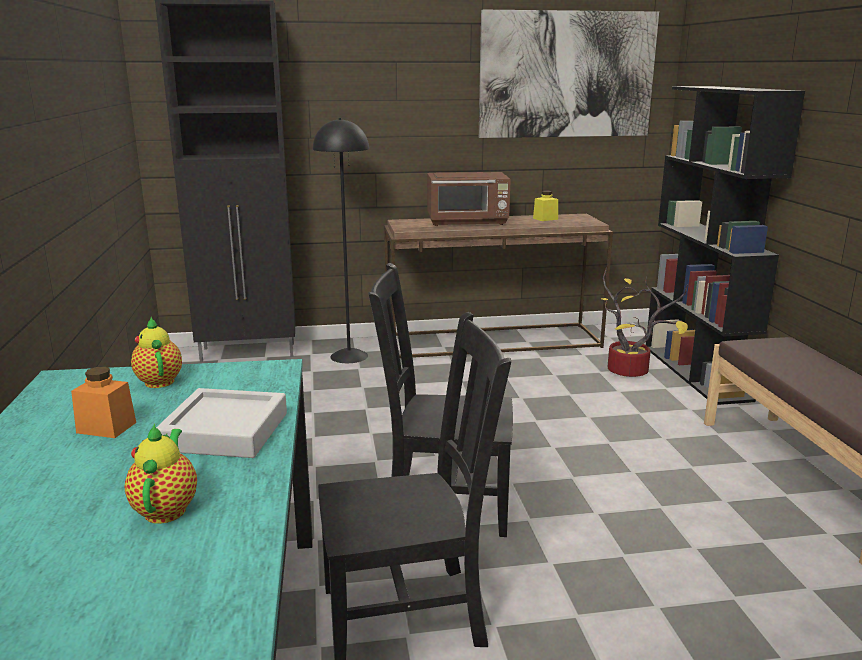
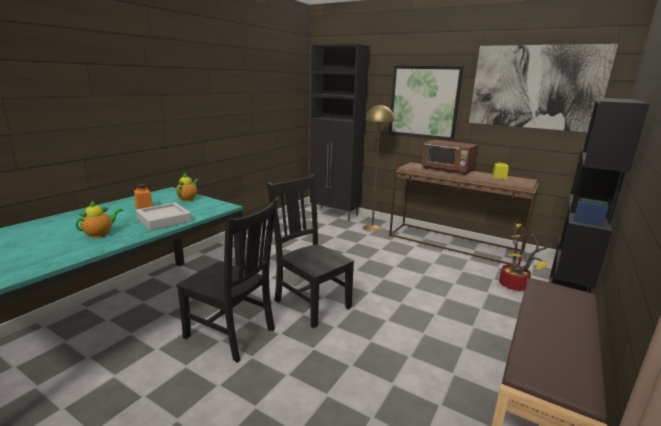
camera: 40 degrees right, 0 degrees up
(349, 356) = (372, 228): black floor lamp -> yellow floor lamp
(397, 109) = (424, 102): none -> picture

